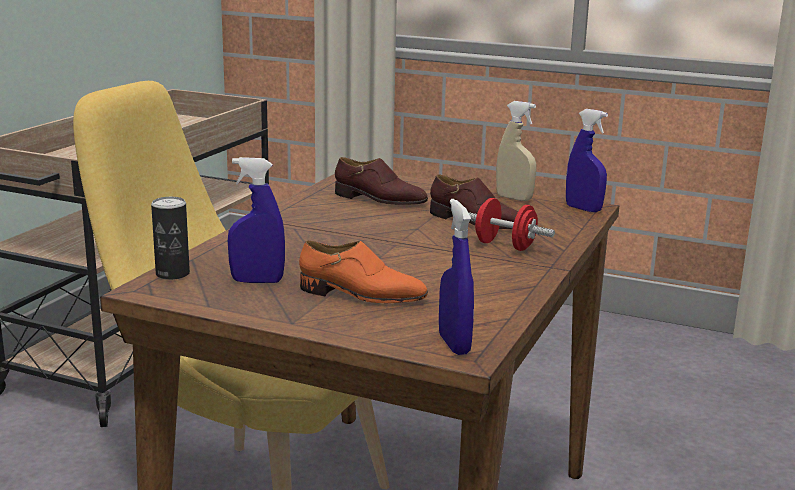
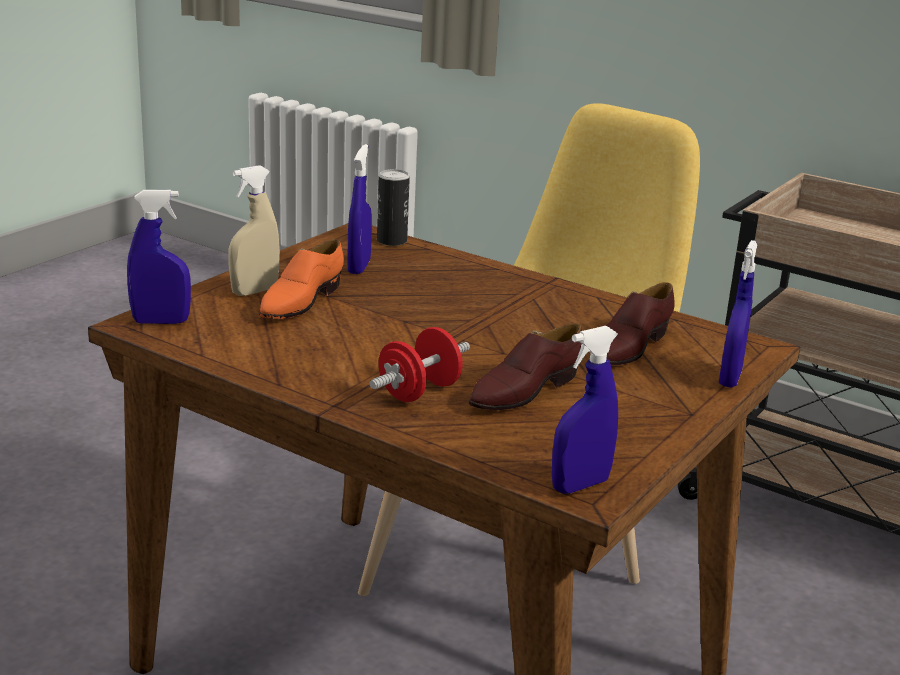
camera: 100 degrees right, 5 degrees up
(411, 181) = (730, 378): none -> blue spray bottle
(514, 198) = (640, 439): beige spray bottle -> beige spray bottle (254, 291)

